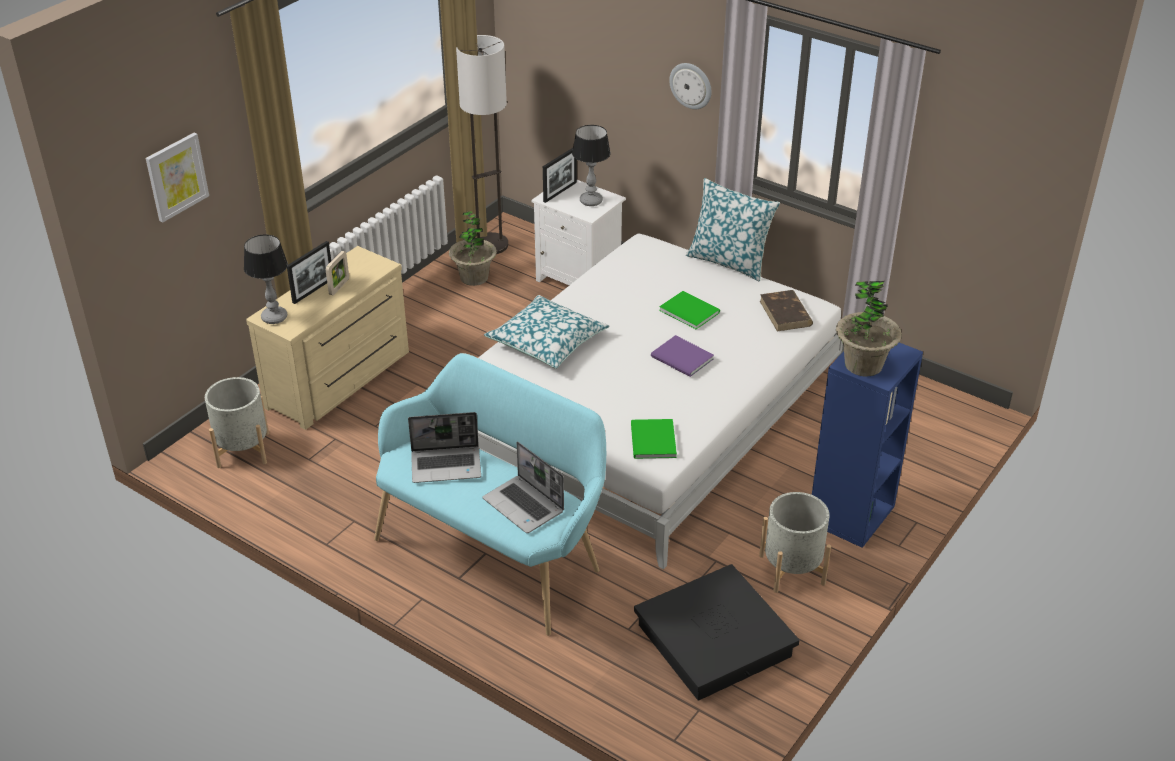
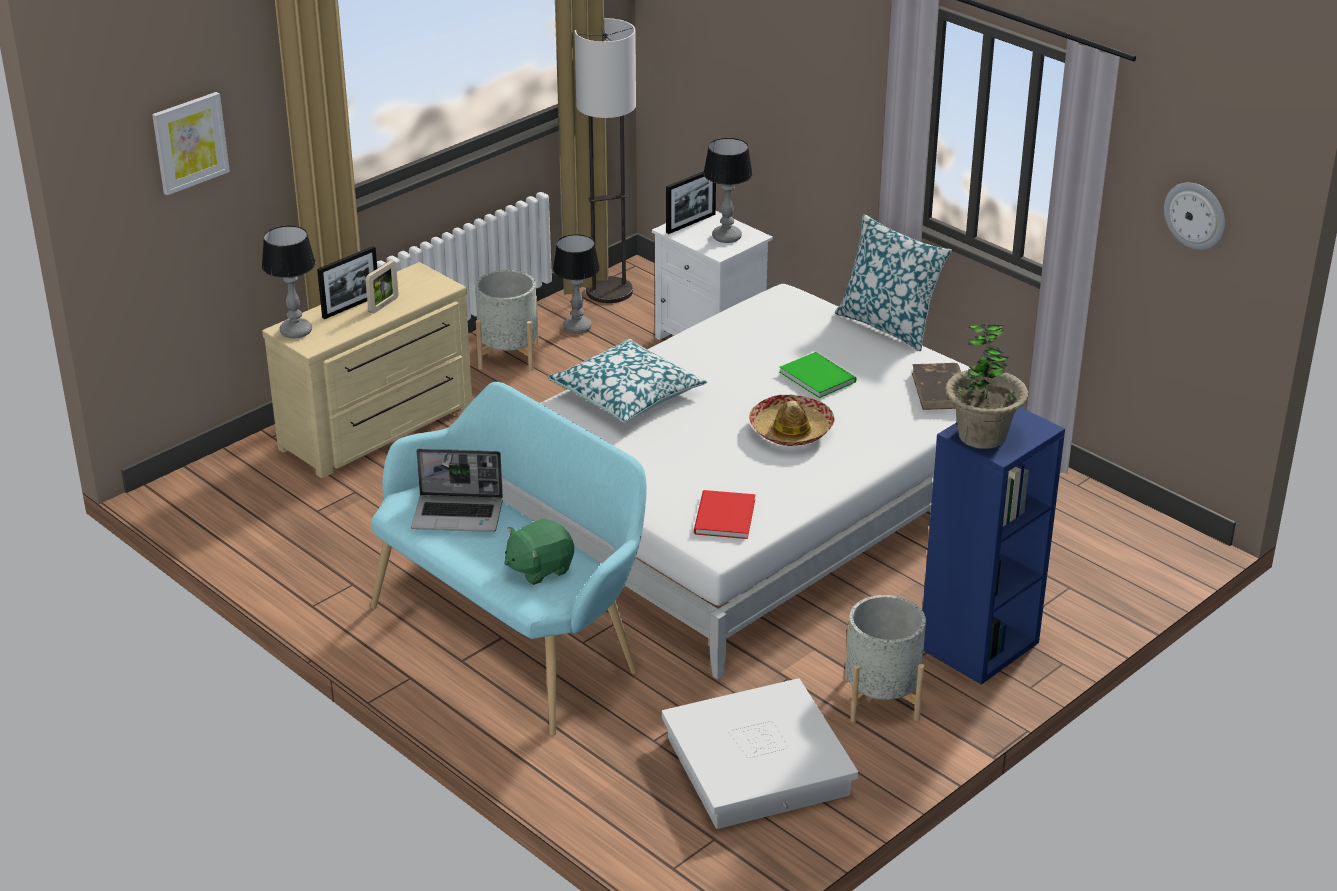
camera: 10 degrees right, 5 degrees down
(243, 450) = (241, 492): grey planter -> grey planter (508, 356)
(474, 277) = (578, 327): potted plant -> table lamp
(524, 506) = (539, 568): laptop -> green plush toy
(652, 441) = (722, 518): green book -> red book
(682, 359) = (791, 430): purple book -> hat
(691, 85) = (856, 95): wall clock -> wall clock (1195, 215)
(713, 641) = (756, 766): black storage box -> white storage box

